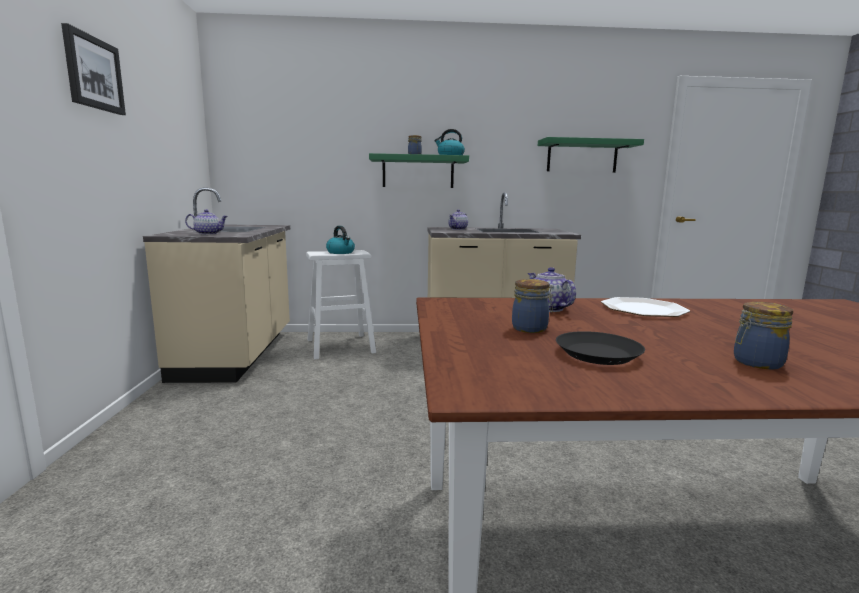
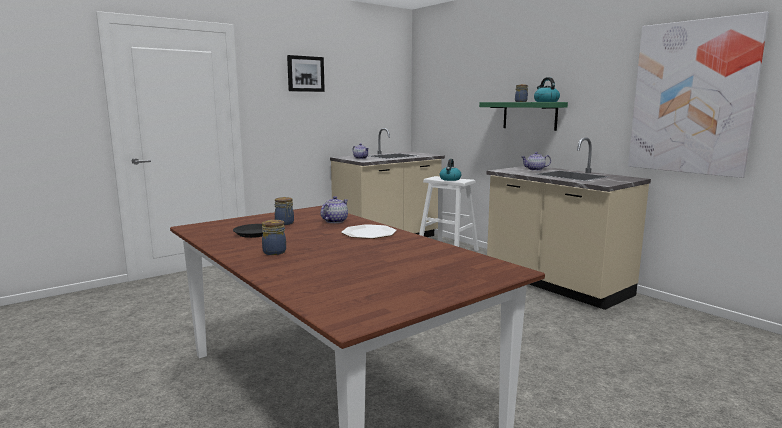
camera: 55 degrees right, 0 degrees up
(582, 156) = (692, 98): green shelf -> picture

